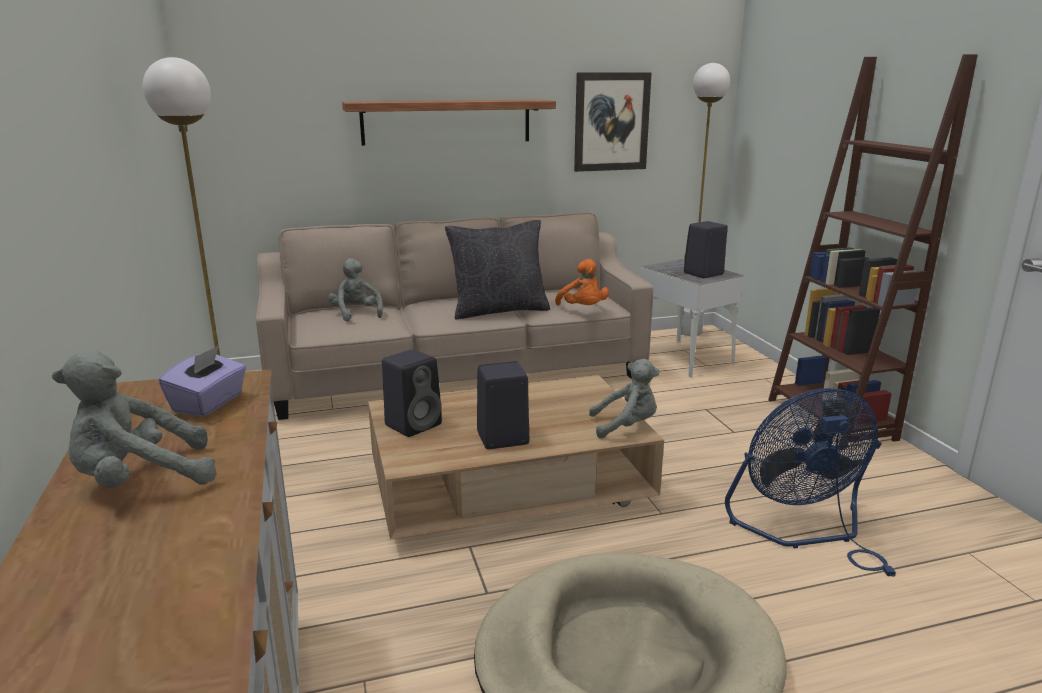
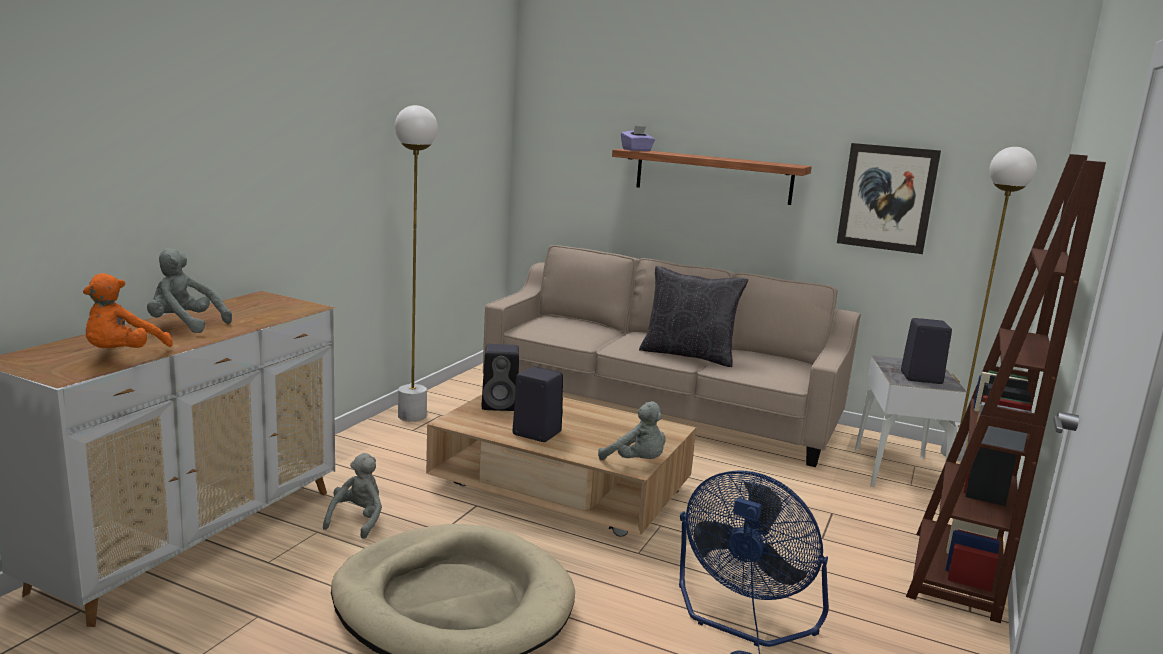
camera: 40 degrees right, 5 degrees down
(209, 403) = (273, 310): purple tissue box -> purple tissue box (637, 150)
(356, 314) = (577, 326): grey plush toy -> grey plush toy (357, 520)
(583, 309) = (759, 375): orange plush toy -> orange plush toy (122, 355)

